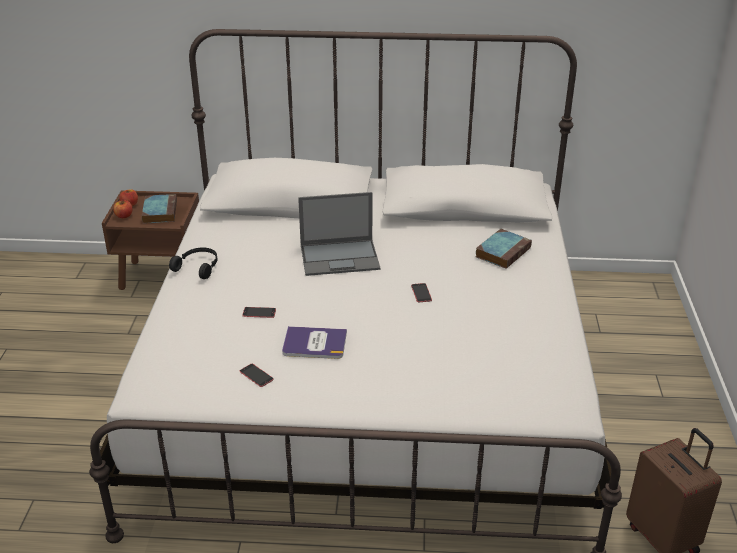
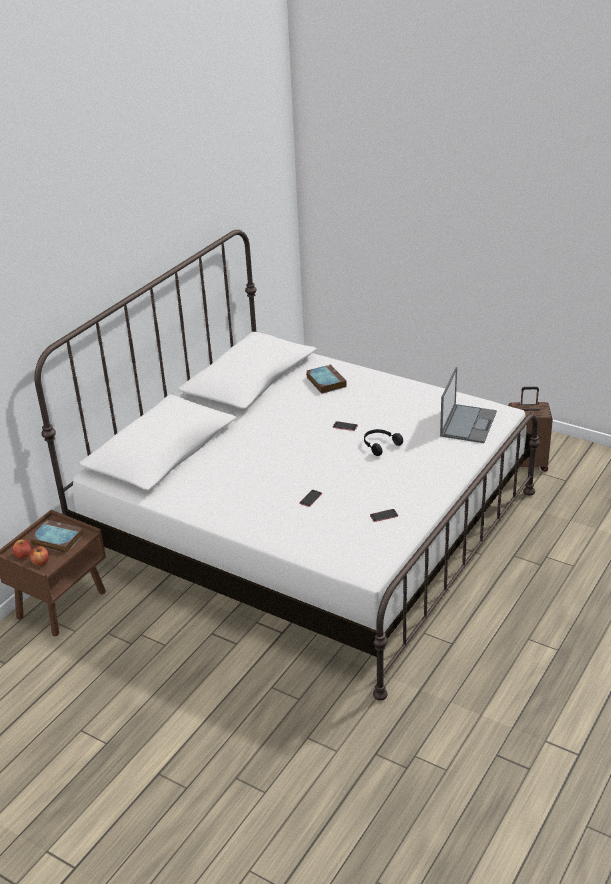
camera: 60 degrees left, 0 degrees up
(198, 267) = (223, 514): black headphones -> black headphones (380, 445)
(314, 343) = (367, 483): book -> none
(340, 257) = (271, 446): laptop -> laptop (468, 423)

